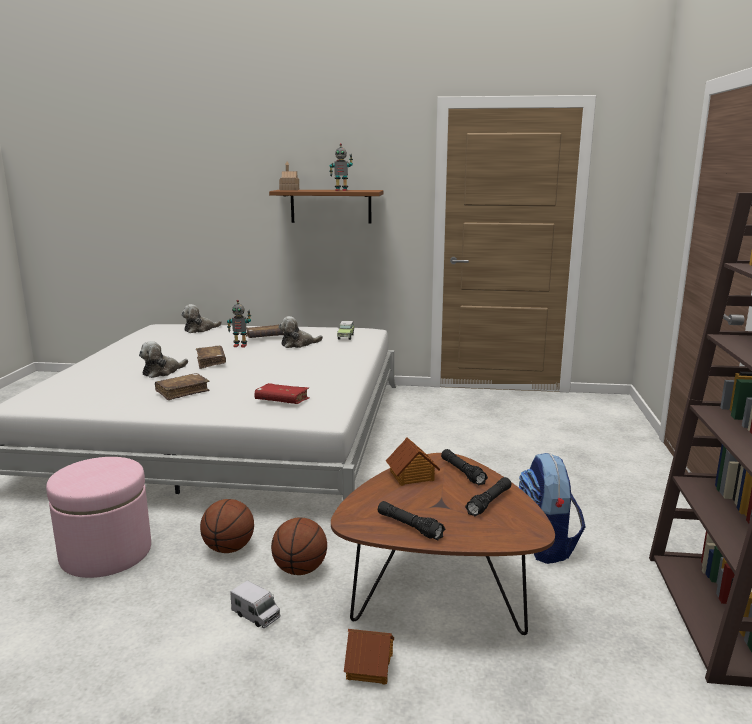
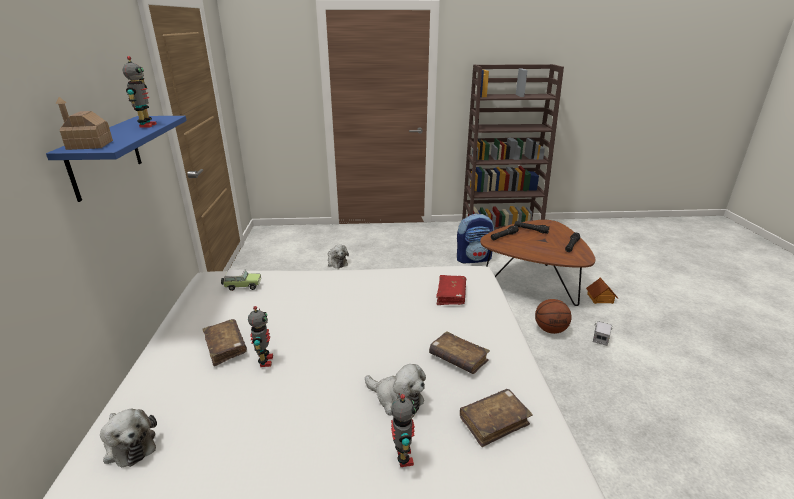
camera: 100 degrees left, 10 degrees up
(106, 553) = (607, 434): pink ottoman -> none
(116, 371) = (402, 457): none -> toy robot
(211, 362) = (348, 365): brown book -> brown book (494, 422)
(229, 549) = (552, 365): basketball -> none
(298, 344) = (267, 314): plush toy -> plush toy (336, 262)
(331, 206) = (105, 156): brown shelf -> blue shelf
(412, 476) = (519, 248): toy house -> none

